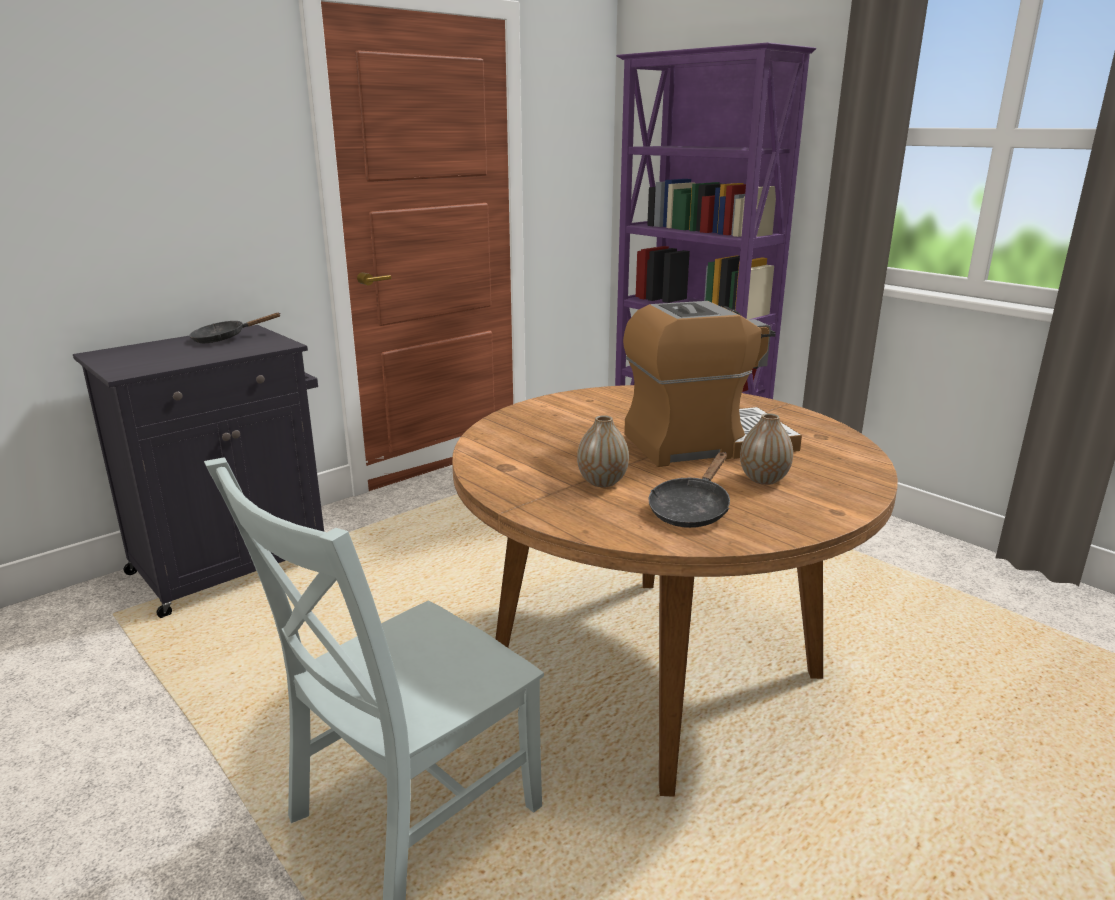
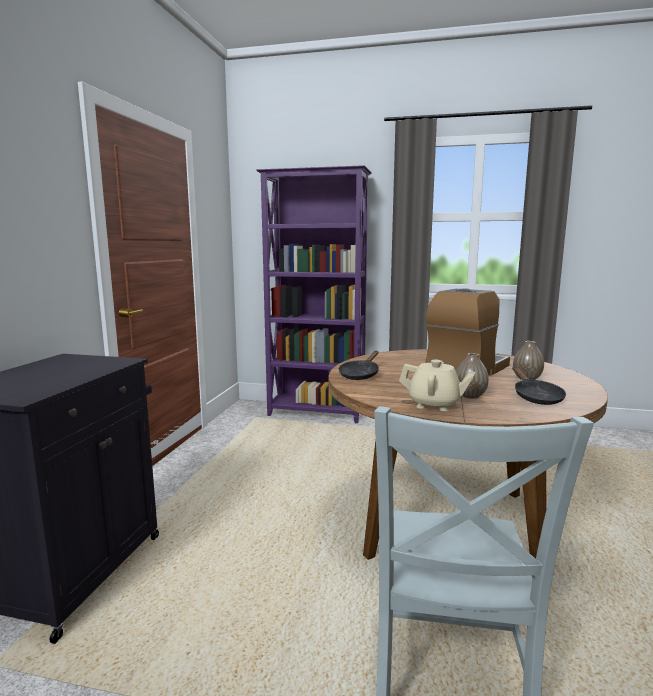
camera: 35 degrees left, 10 degrees down
(225, 338) = (59, 364): black frying pan -> black frying pan (360, 374)
(524, 481) = (434, 404): none -> beige teapot

